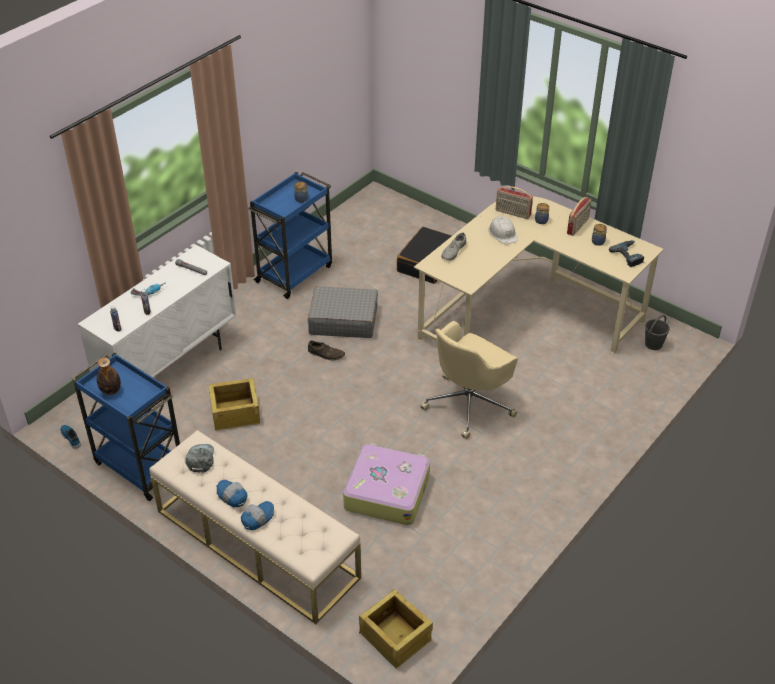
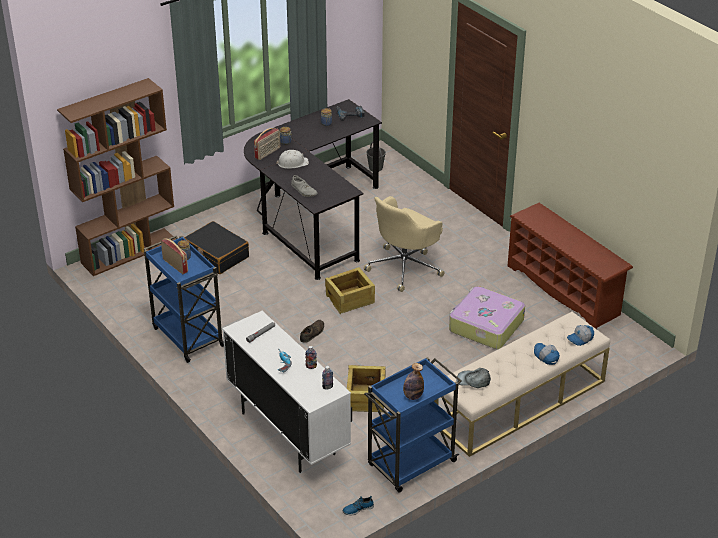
camera: 75 degrees left, 5 degrees down
(232, 496) = (520, 367): cap -> cap (580, 339)
(343, 320) = (272, 317): grey suitcase -> none
(395, 638) = (623, 345): crate -> crate (350, 299)
(408, 209) = (129, 251): none -> brown bookcase
(469, 404) = (405, 267): beige office chair -> beige office chair turned 75 degrees clockwise
(487, 560) = (564, 290): none -> brown shoe rack
(526, 313) = (311, 217): beige desk -> black desk
(578, 226) = (302, 127): radio -> radio (175, 265)

